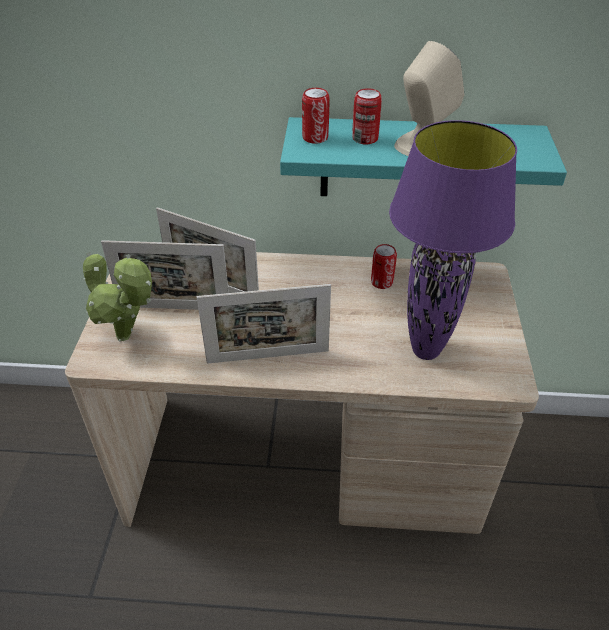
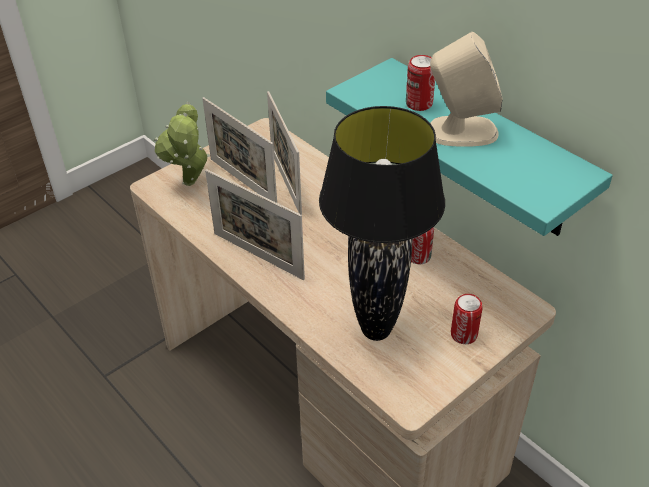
camera: 45 degrees right, 0 degrees up
(315, 138) = (381, 84): can -> can (464, 335)
(426, 351) = (375, 331): purple table lamp -> black table lamp

